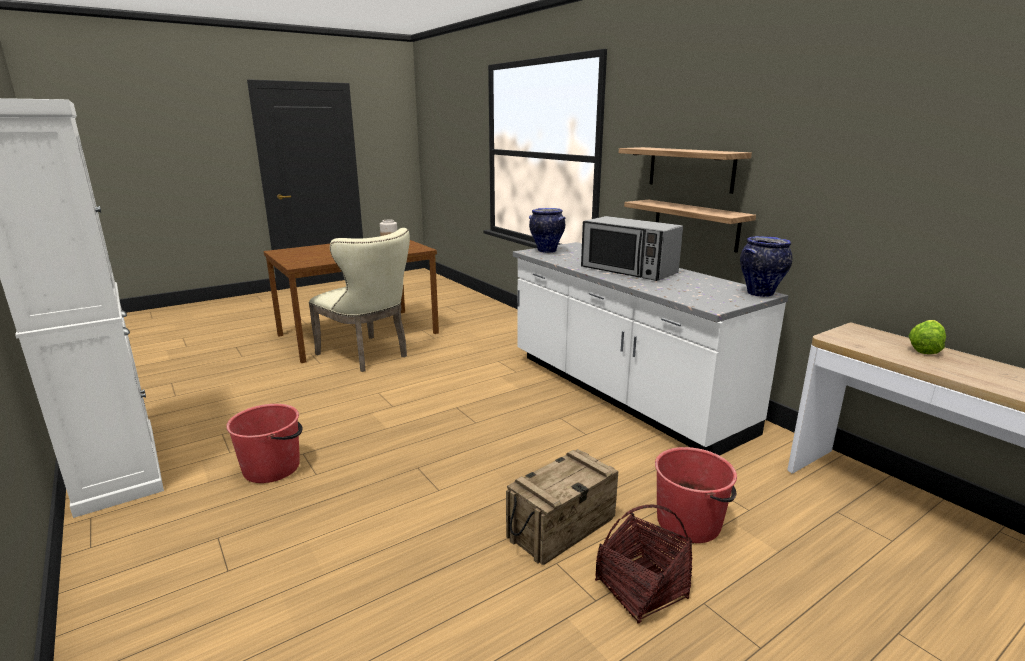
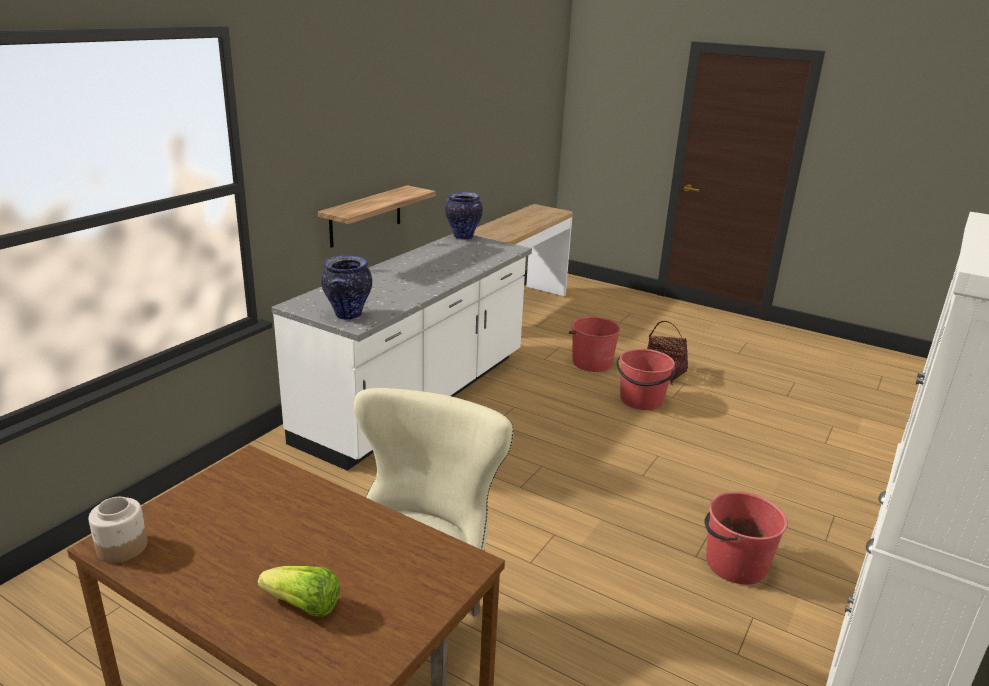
camera: 115 degrees left, 5 degrees up
(561, 527) = (641, 400): crate -> red bucket
(628, 271) = (423, 274): microwave -> none
(690, 169) = (354, 163): shelf -> none
(925, 349) = (502, 223): lettuce -> lettuce (303, 606)

